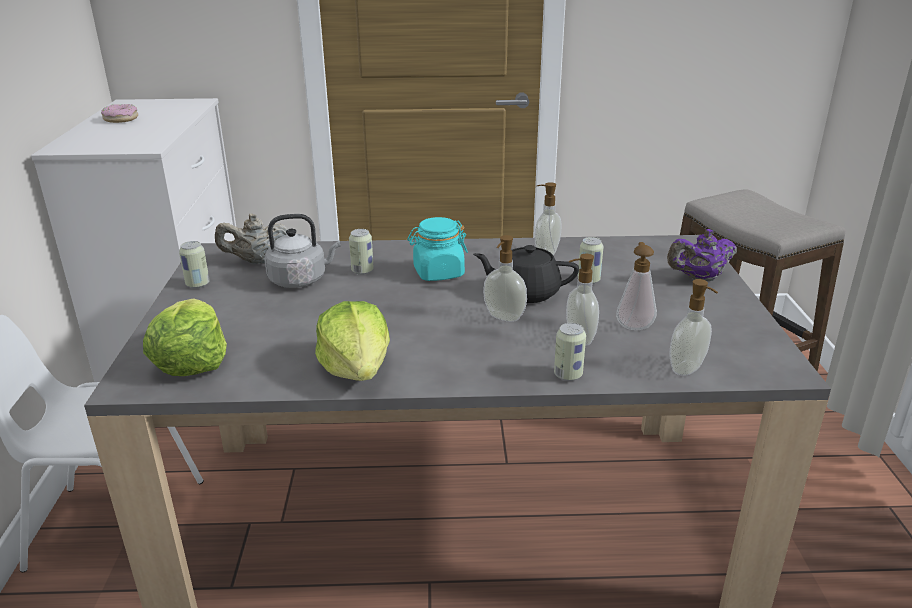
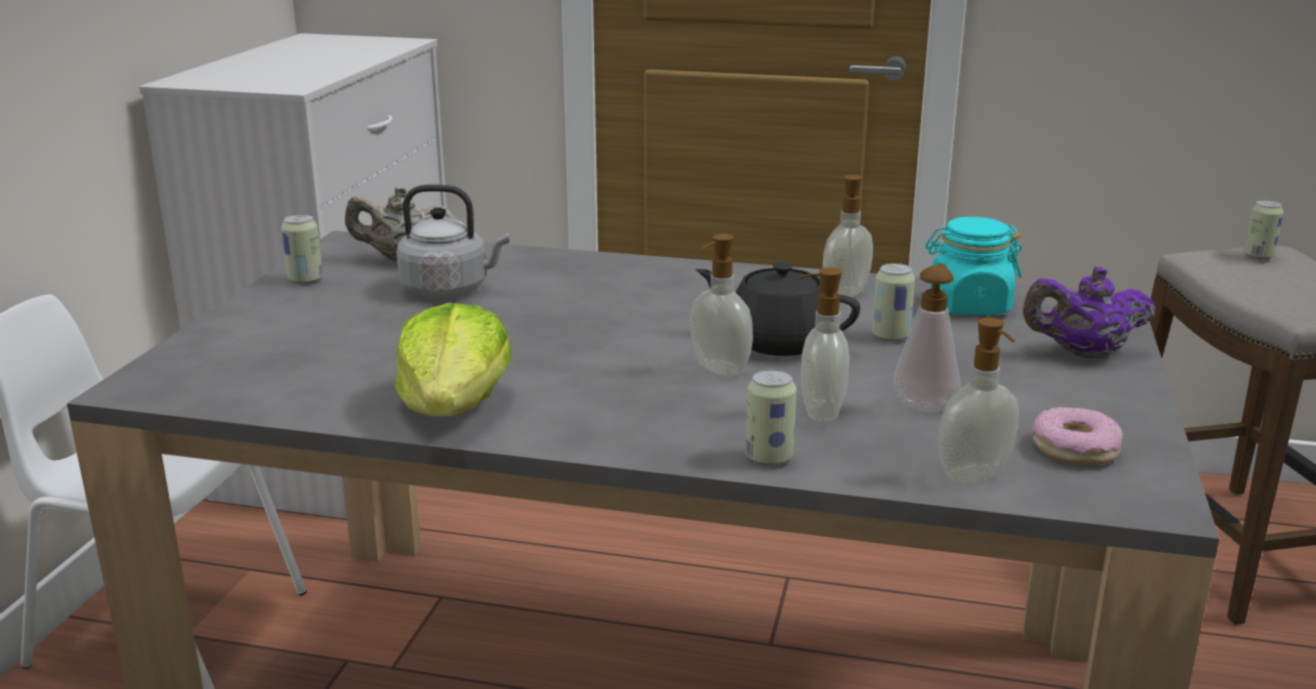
camera: 15 degrees right, 5 degrees down
(121, 119) = (286, 54): donut -> donut (1075, 449)
(191, 361) = (235, 369): lettuce -> none
(362, 271) = (545, 287): can -> can (1258, 256)
(438, 273) = (657, 301): turquoise jar -> turquoise jar (968, 306)

